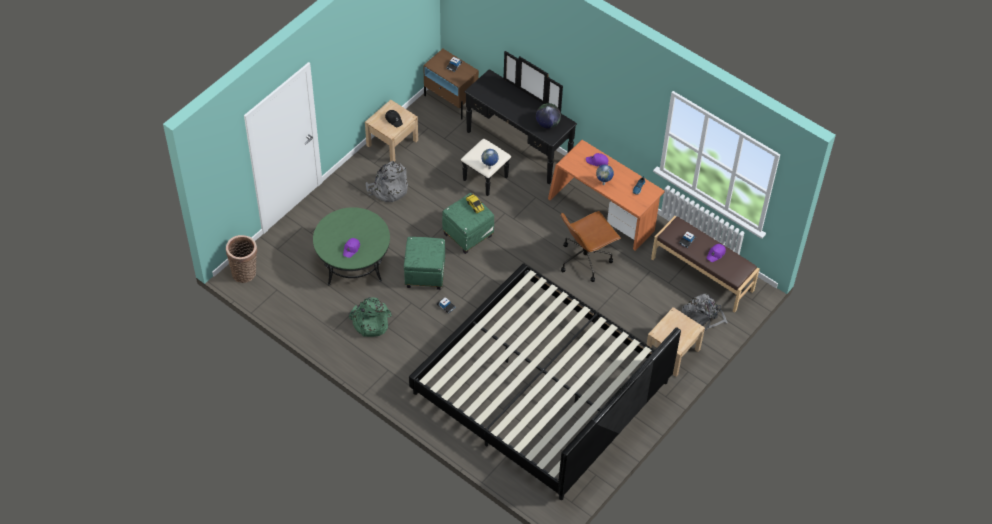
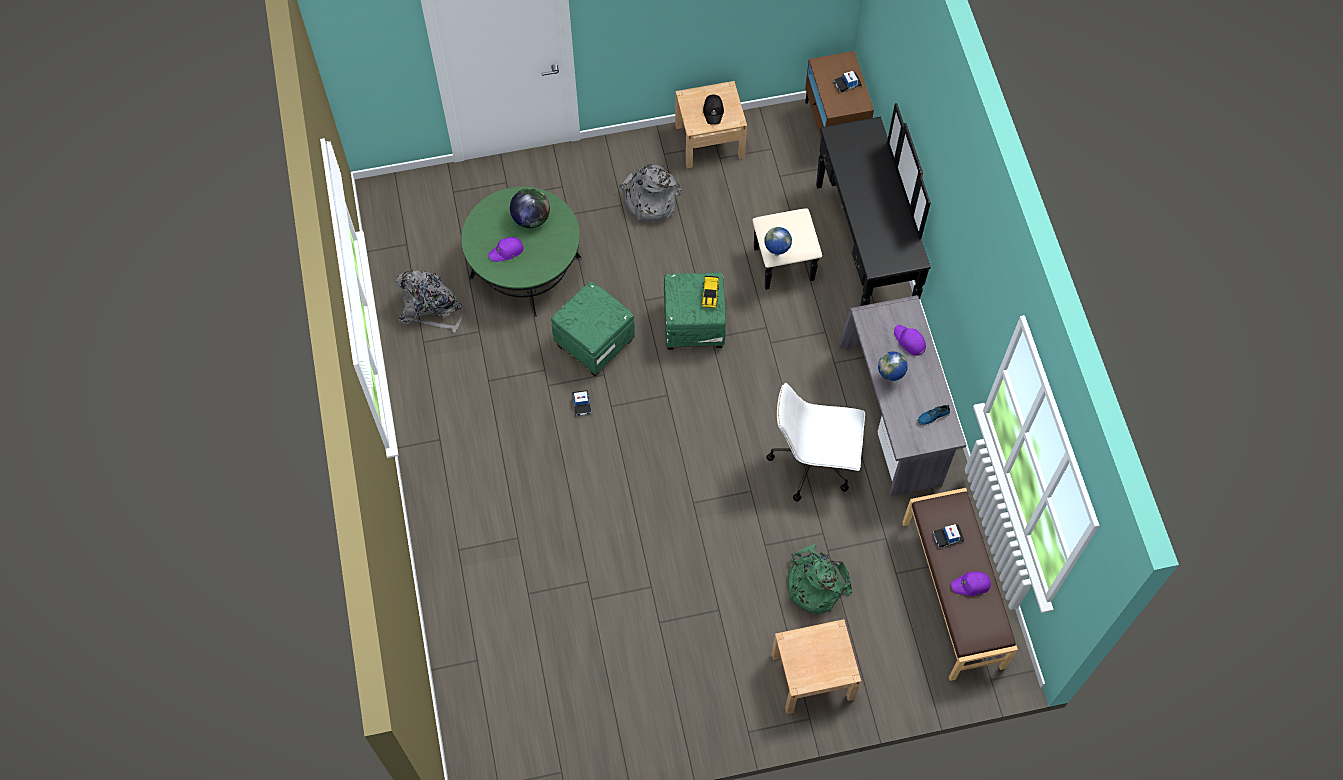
camera: 40 degrees right, 10 degrees up
(245, 272) = (392, 197): basket -> none
(370, 322) = (474, 362): green backpack -> green backpack (815, 584)
(541, 388) = (599, 600): bed -> none
(547, 124) = (889, 243): globe -> globe (531, 218)
(585, 259) = (814, 462): brown office chair -> white office chair
(602, 214) = (892, 415): orange desk -> grey desk
(701, 319) = (895, 657): grey backpack -> grey backpack (431, 307)

